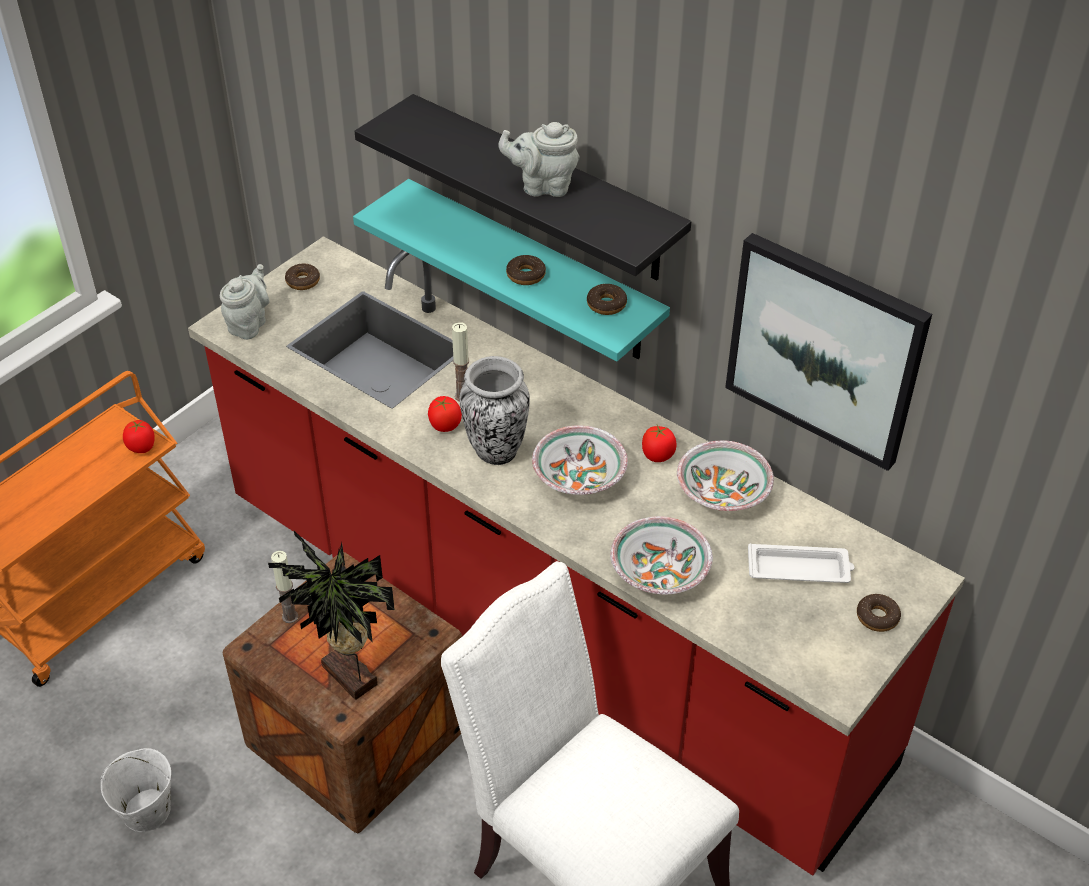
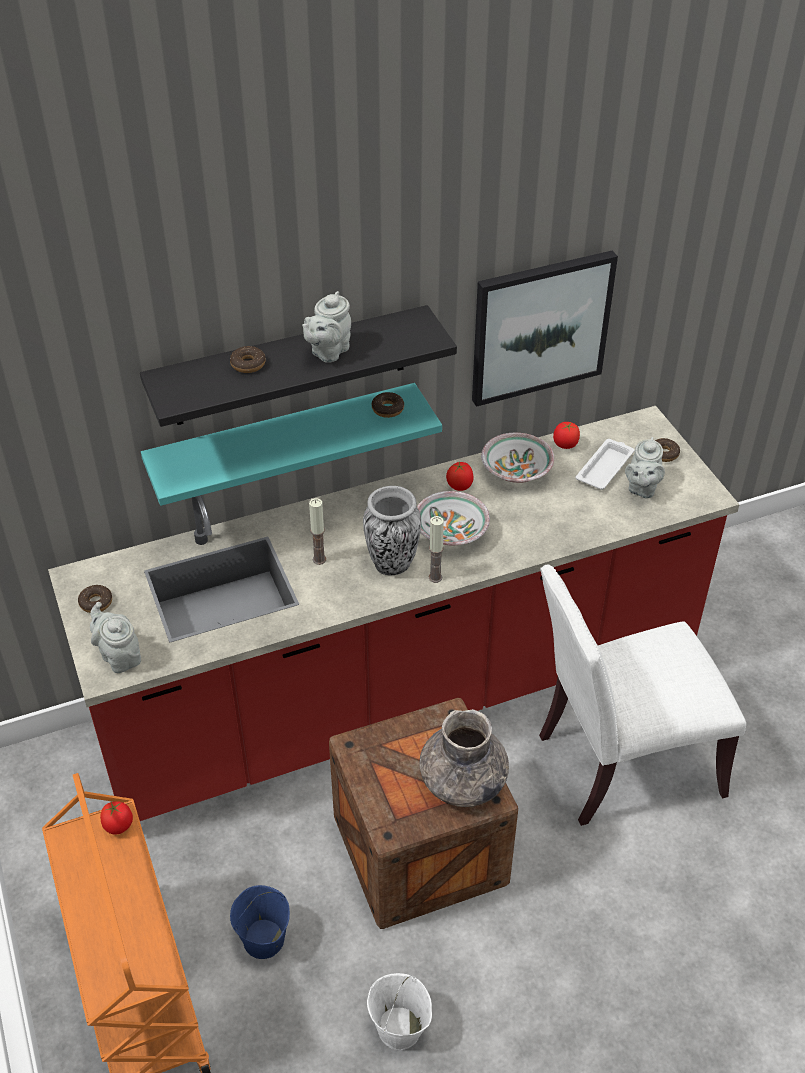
camera: 60 degrees left, 0 degrees up
(190, 660) = (264, 940): none -> blue bucket
(290, 617) = (376, 795): candle -> candle (435, 577)
(347, 679) = (462, 781): potted plant -> grey vase
(445, 425) = (343, 581): tomato -> tomato (565, 445)
(526, 275) = (321, 434): donut -> donut (248, 364)
(658, 572) = (566, 531): bowl -> none
(792, 617) = (641, 488): none -> grey teapot

